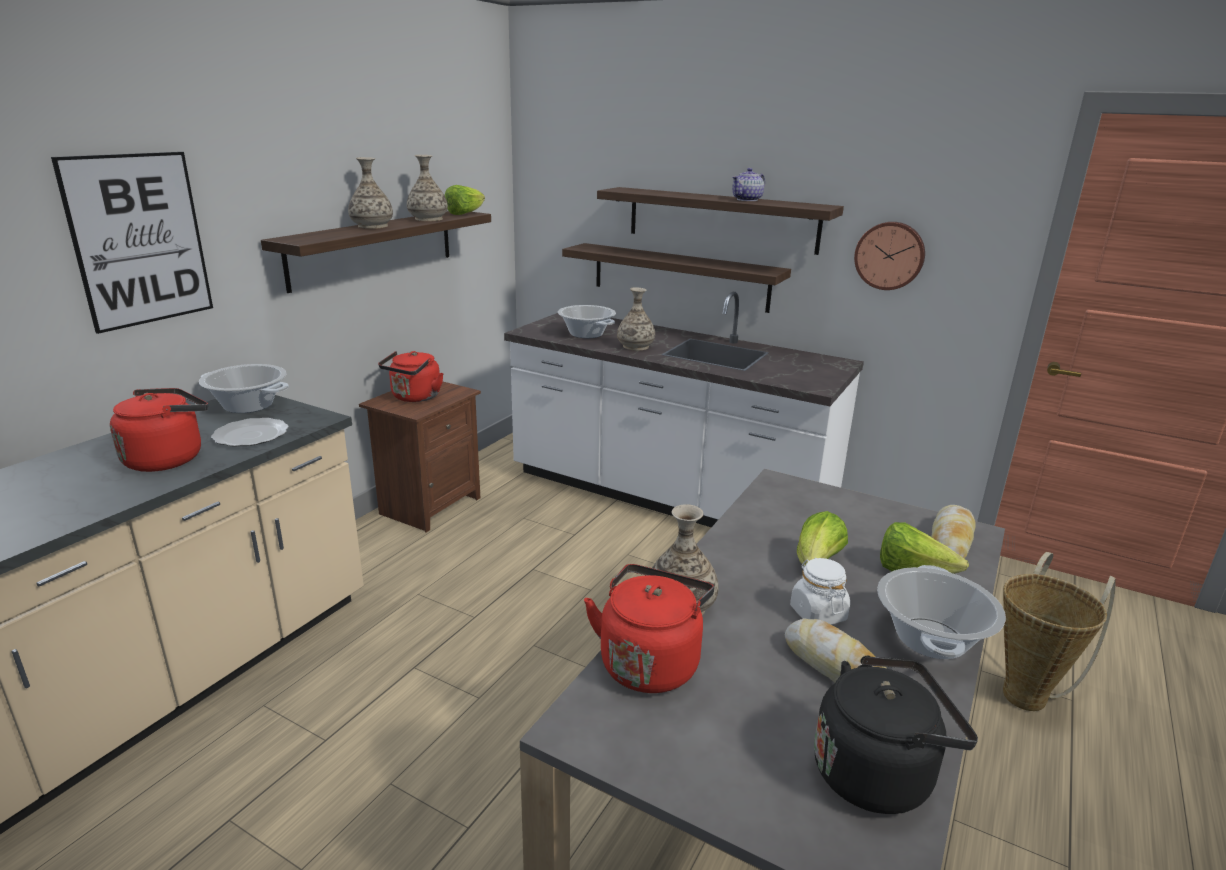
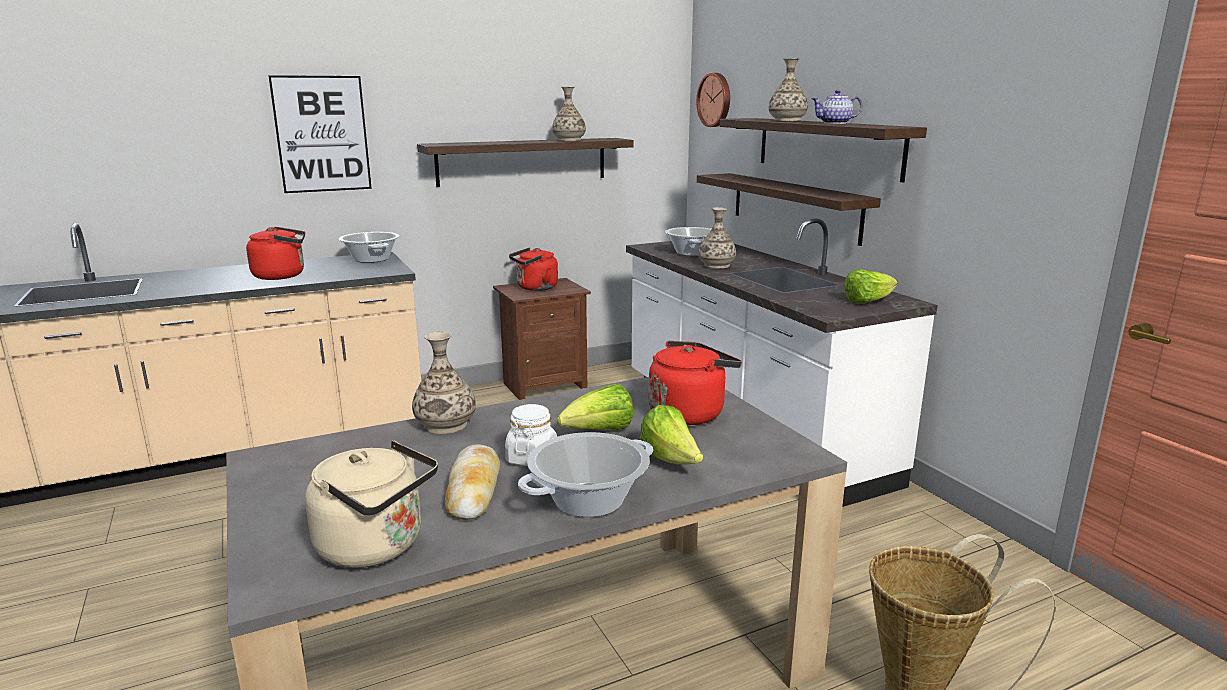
camera: 35 degrees right, 5 degrees down
(251, 436) = (342, 273): plate -> none
(372, 226) = (513, 141): vase -> vase (787, 120)
(465, 214) = (611, 139): lettuce -> lettuce (867, 302)
(650, 662) = (364, 444): red kettle -> red kettle (689, 413)
(877, 773) = (376, 547): black kettle -> beige kettle
(890, 255) = (968, 182): wall clock -> wall clock (715, 100)
(950, 542) = (759, 454): bread -> none

